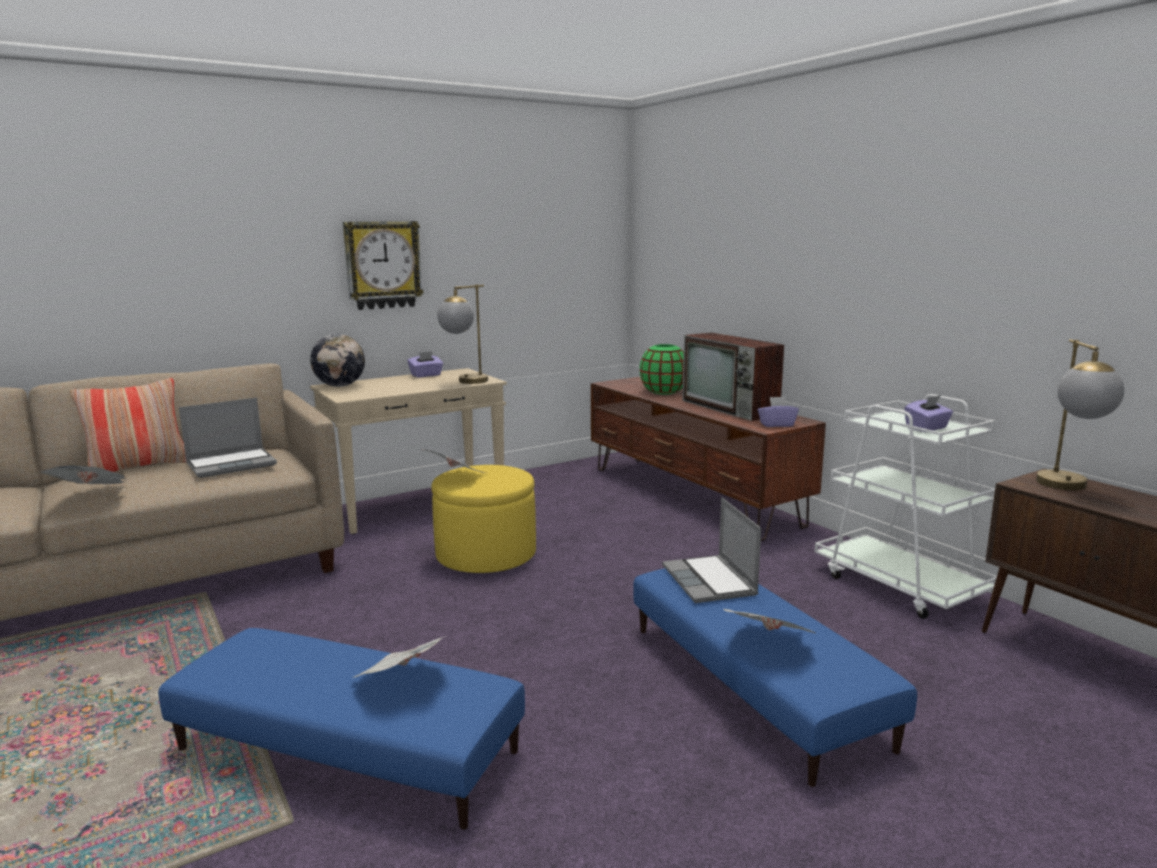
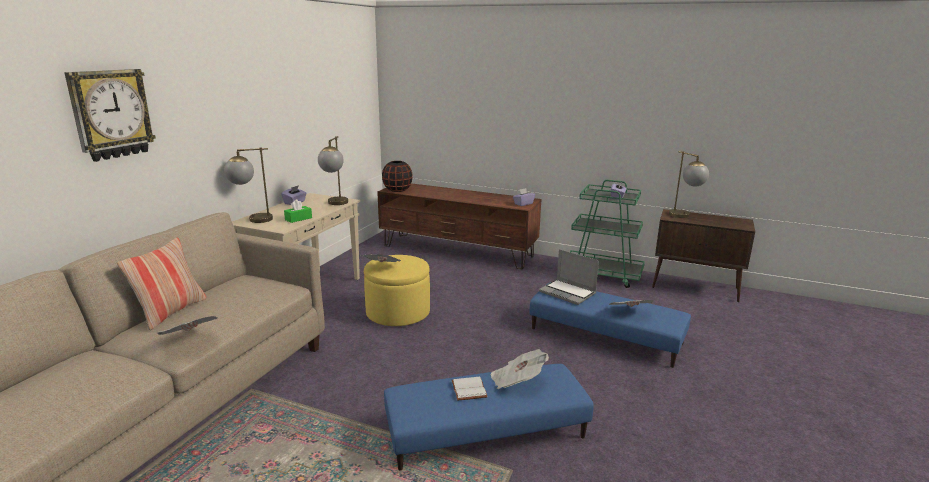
camera: 35 degrees left, 5 degrees up
(232, 464) = (248, 292): laptop -> none
(324, 664) = (467, 389): none -> white book
(340, 386) = (252, 220): globe -> table lamp
(383, 265) = (260, 126): wall clock -> wall clock (111, 114)
(387, 391) = (298, 219): none -> green tissue box
(620, 384) = (397, 190): none -> black vase
(663, 392) = (431, 192): green vase -> none
(731, 408) = (485, 197): television -> none
(900, 585) = (602, 275): white cart -> green cart

